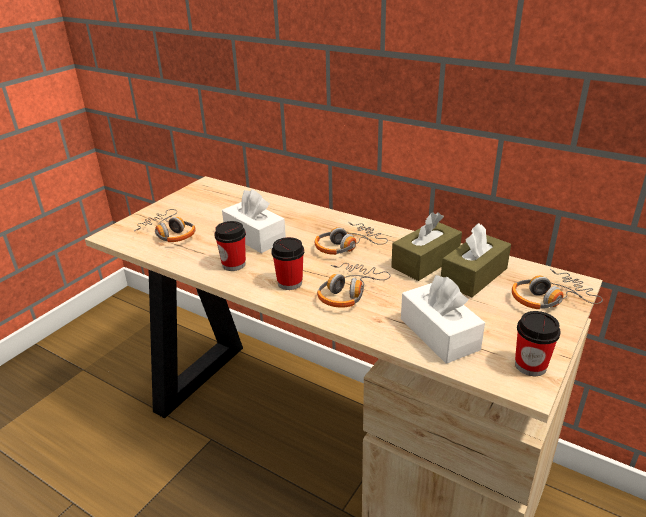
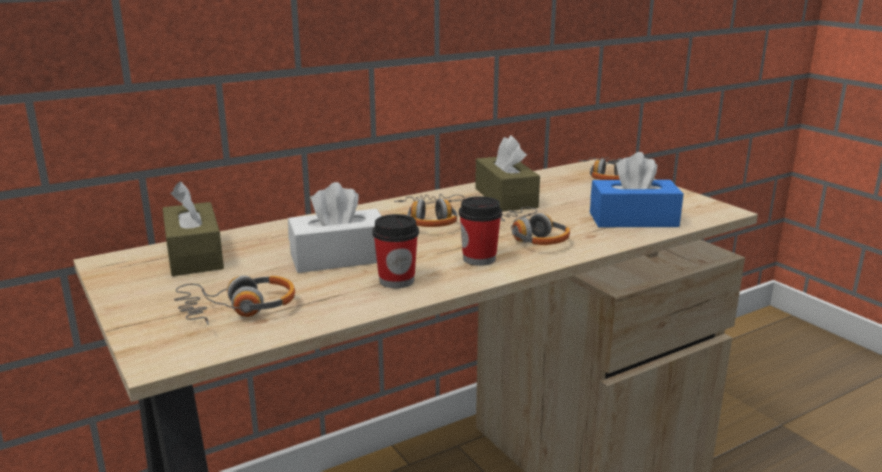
camera: 65 degrees left, 10 degrees down
(439, 334) = (633, 219): white tissue box -> blue tissue box
(474, 276) = (551, 188): brown tissue box -> brown tissue box (194, 255)
(530, 365) = (697, 203): cup -> none

